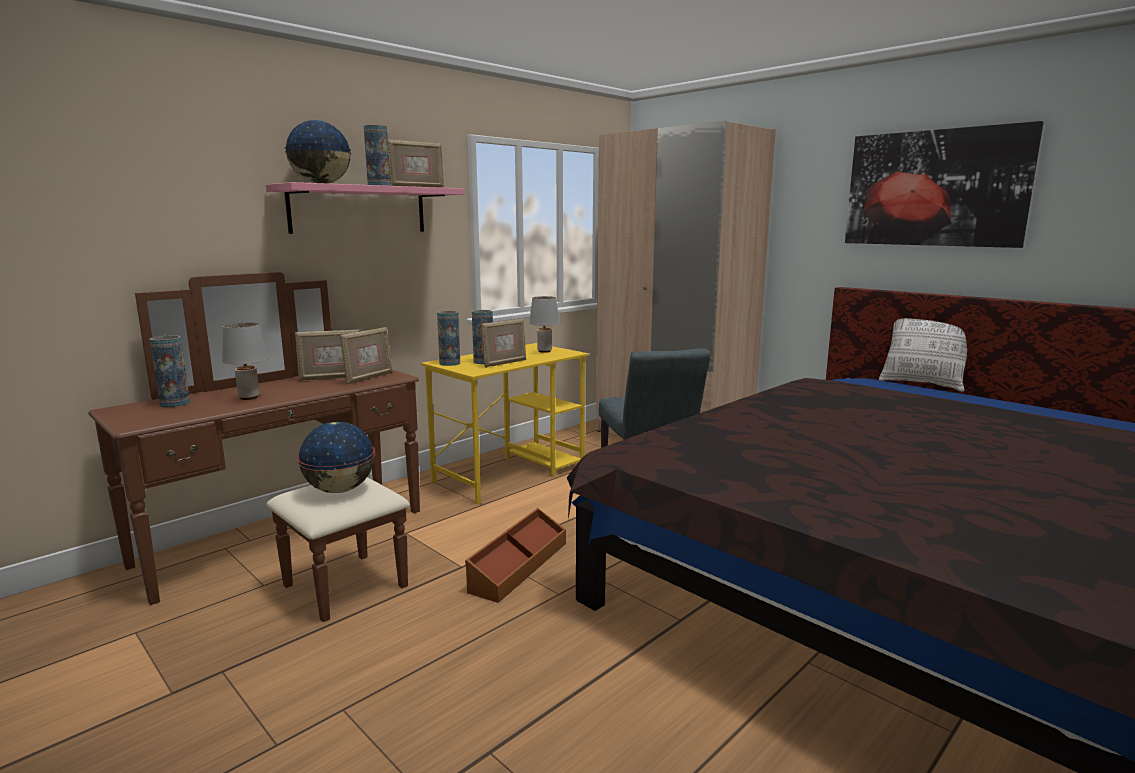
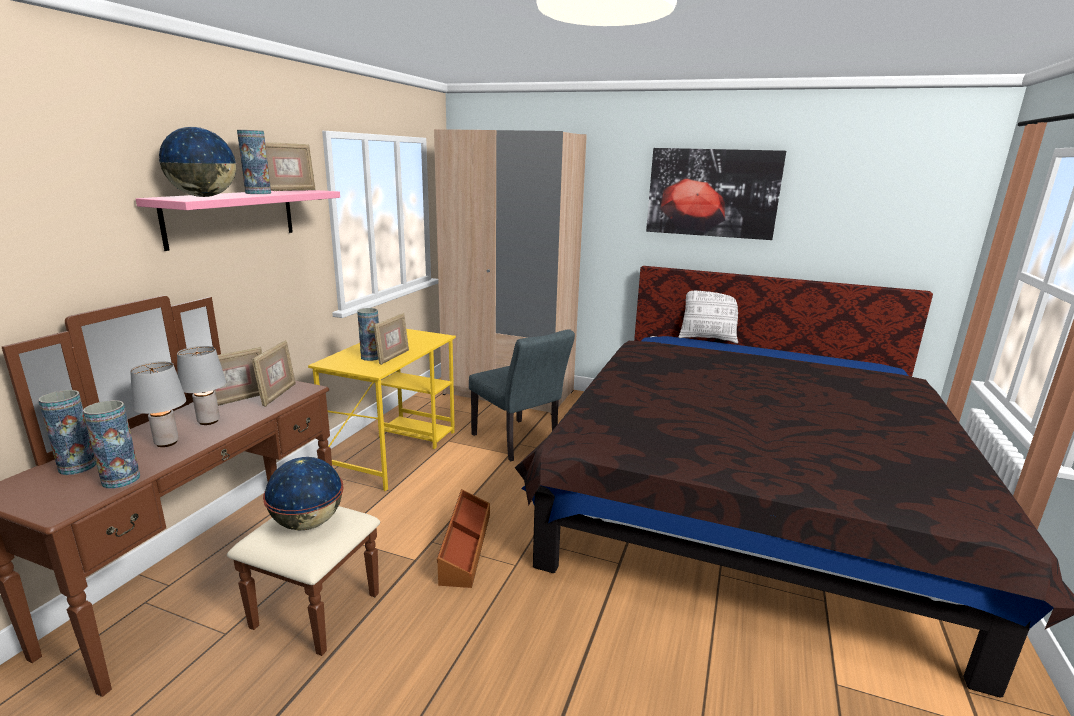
camera: 25 degrees left, 5 degrees up
(449, 363) = (339, 363): vase -> vase (121, 480)
(544, 351) = (414, 337): grey table lamp -> grey table lamp (208, 421)

